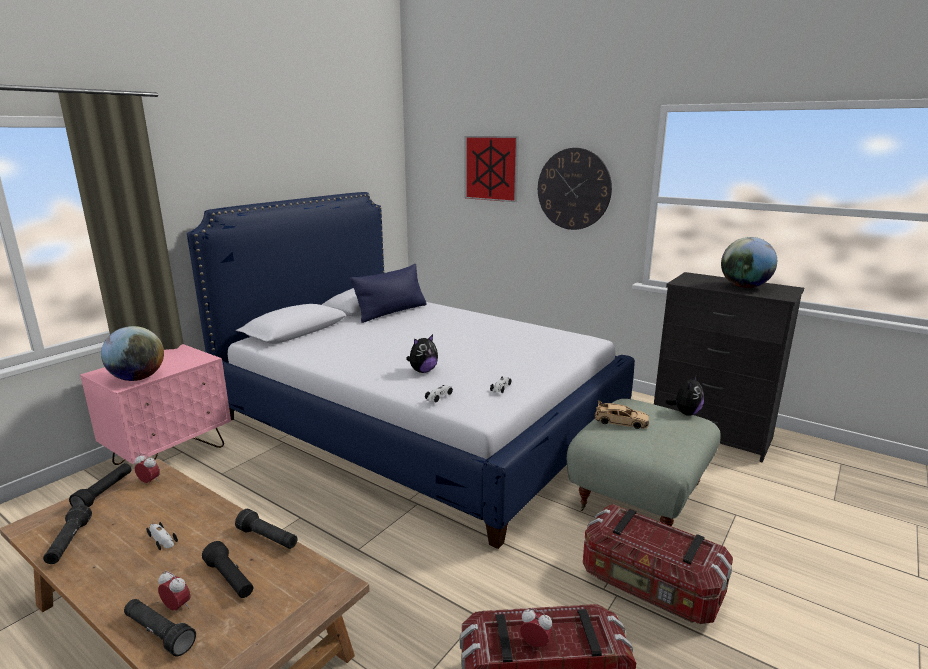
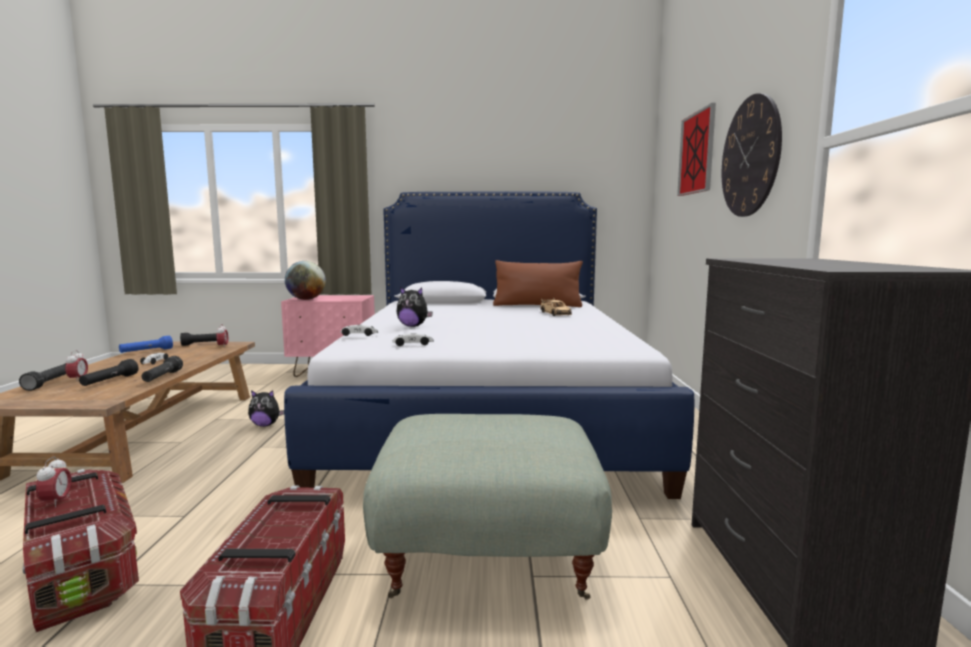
camera: 55 degrees right, 10 degrees down
(69, 543) = (146, 351): black flashlight -> blue flashlight
(392, 312) = (537, 305): blue pillow -> brown pillow
(621, 422) = (471, 418): beige toy car -> beige toy car (555, 313)
(685, 413) = (579, 451): plush toy -> plush toy (265, 425)
(744, 287) = (830, 264): globe -> none

